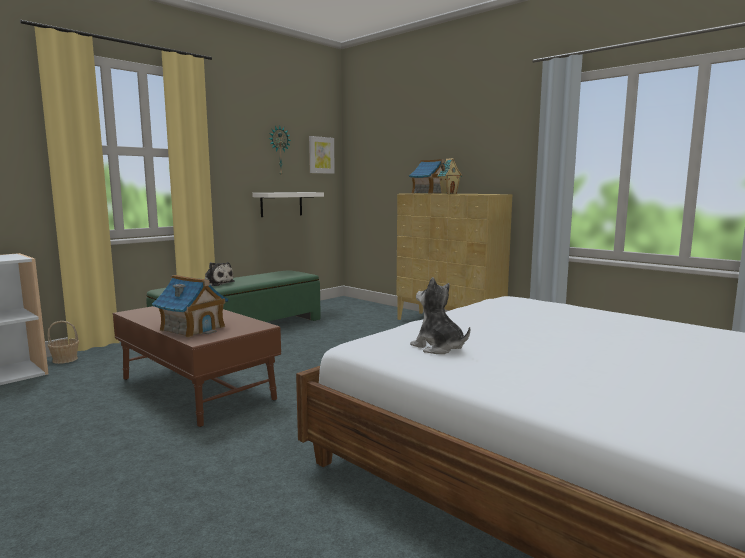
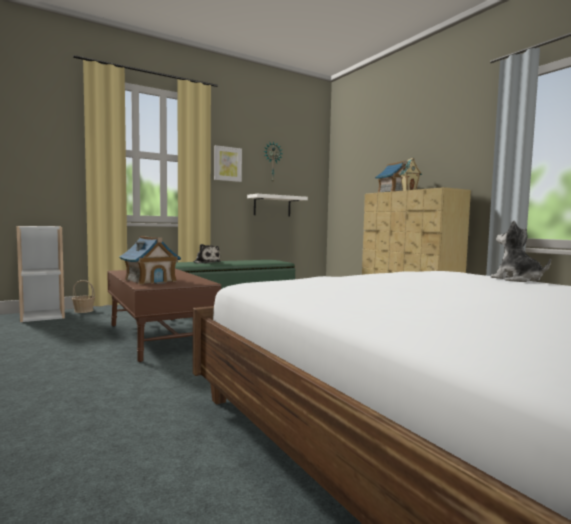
camera: 15 degrees right, 5 degrees down
(321, 155) = (309, 167): picture -> picture (227, 164)
(438, 348) = (321, 289): plush toy -> plush toy (517, 280)

